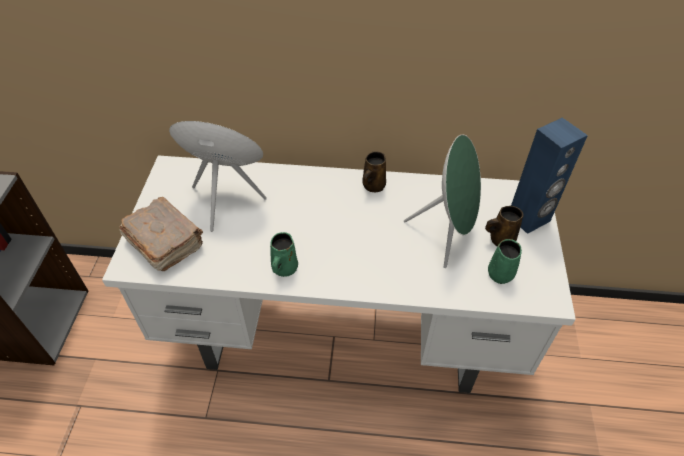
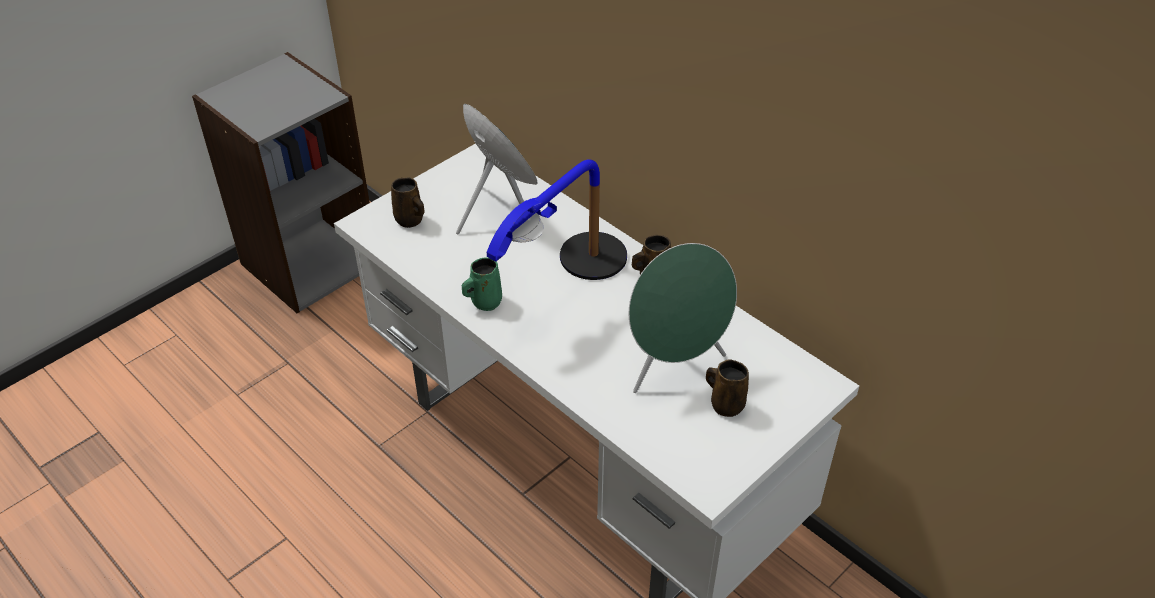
camera: 40 degrees right, 5 degrees down
(165, 242) = (410, 220): brown book -> brown mug
(322, 216) = (570, 277): none -> table lamp
(501, 273) = (686, 432): green mug -> none
(529, 218) = (785, 405): blue speaker -> none

